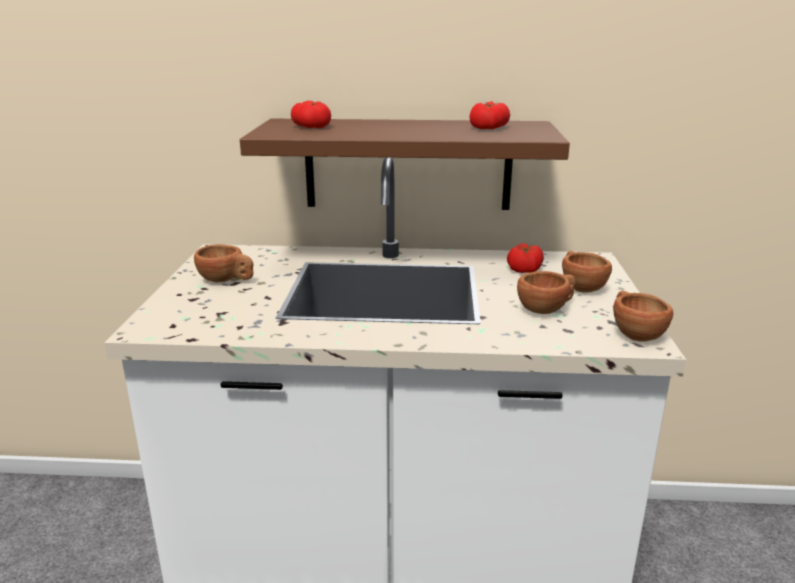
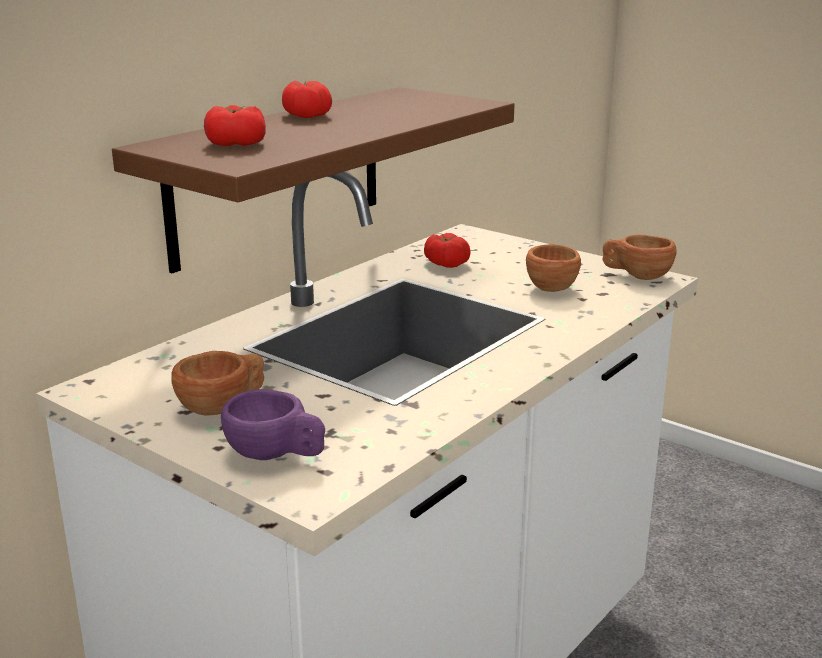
camera: 55 degrees left, 0 degrees up
(181, 308) = (276, 455): none -> purple cup
(488, 128) = (397, 104): tomato -> tomato (306, 115)
(580, 287) = (520, 259): brown cup -> none

